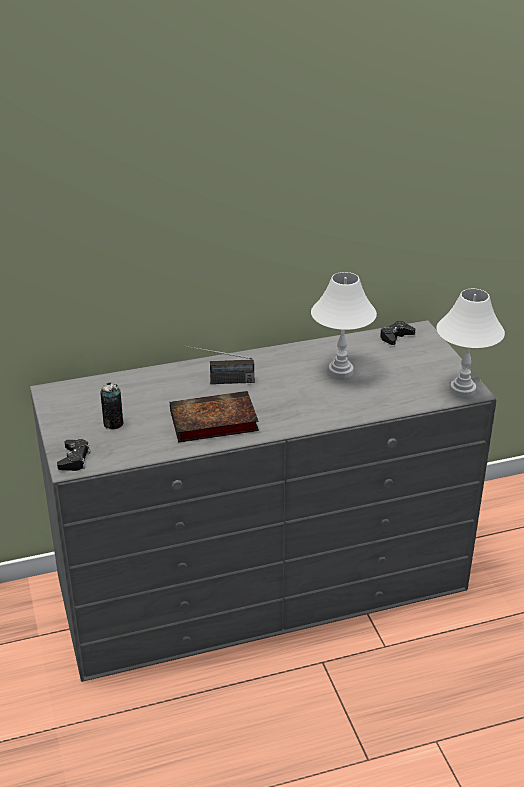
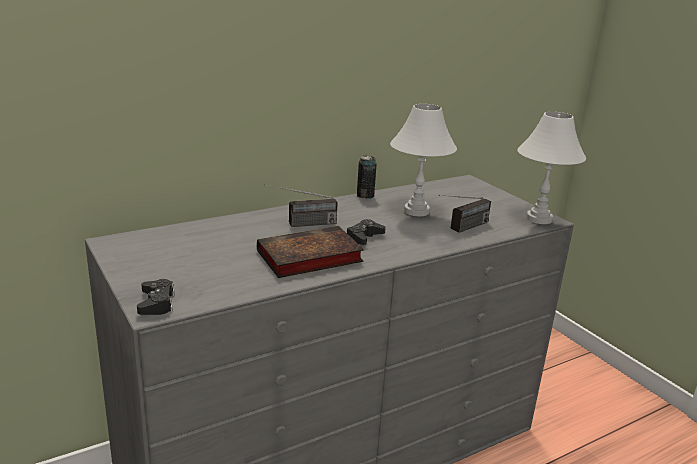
camera: 15 degrees left, 10 degrees down
(113, 424) = (195, 266): can -> can (365, 196)
(374, 397) = (462, 228): none -> radio
(396, 337) = (450, 186): black game controller -> black game controller (364, 237)

